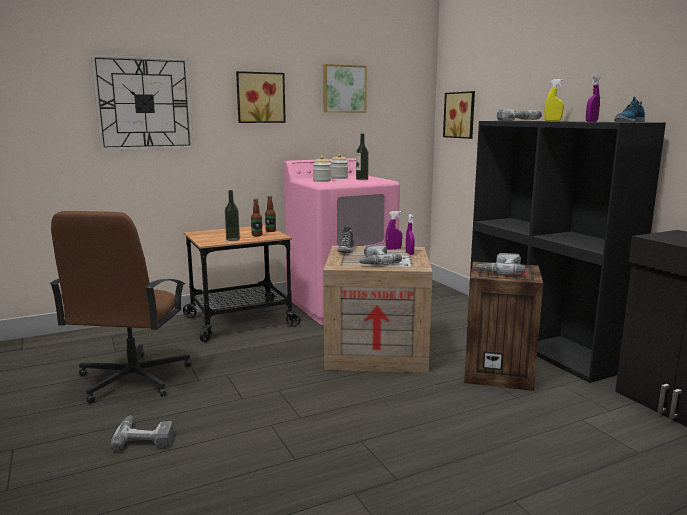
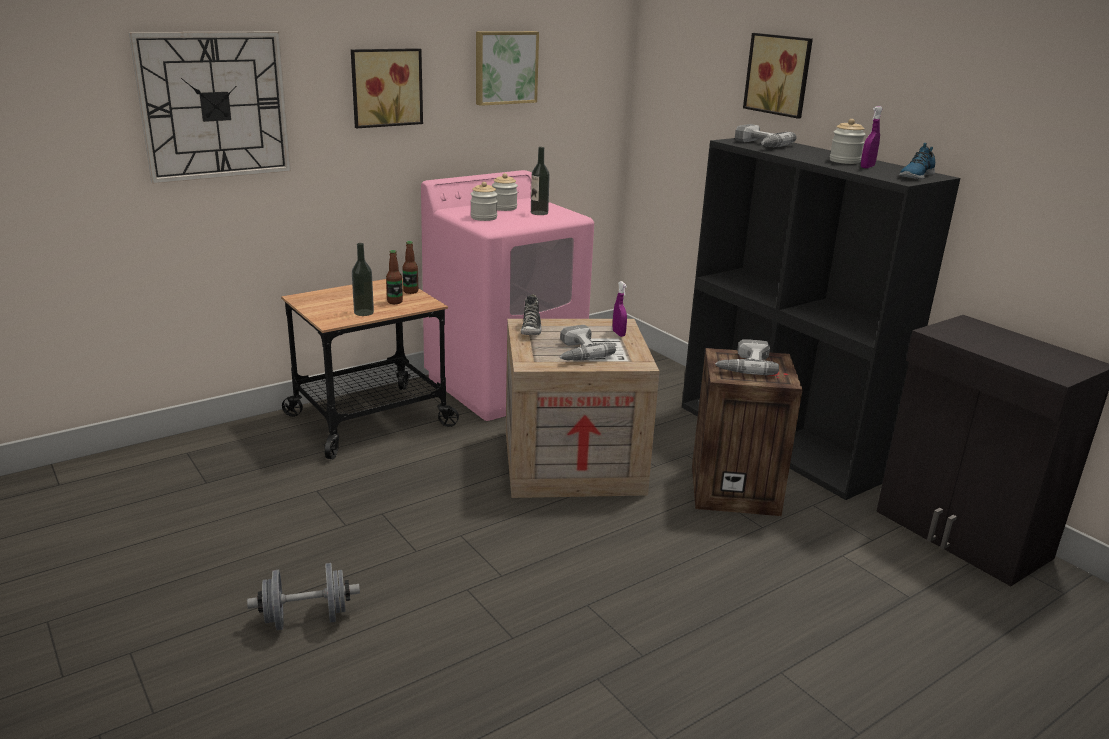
camera: 10 degrees left, 10 degrees up
(132, 379) = (251, 529): brown office chair -> none
(145, 436) = (306, 619): power drill -> grey dumbbell
(393, 249) = (594, 324): purple spray bottle -> none
(461, 115) = (672, 107): picture -> picture (780, 74)
(552, 120) = (811, 150): yellow spray bottle -> none
(575, 121) = (844, 161): none -> jar

